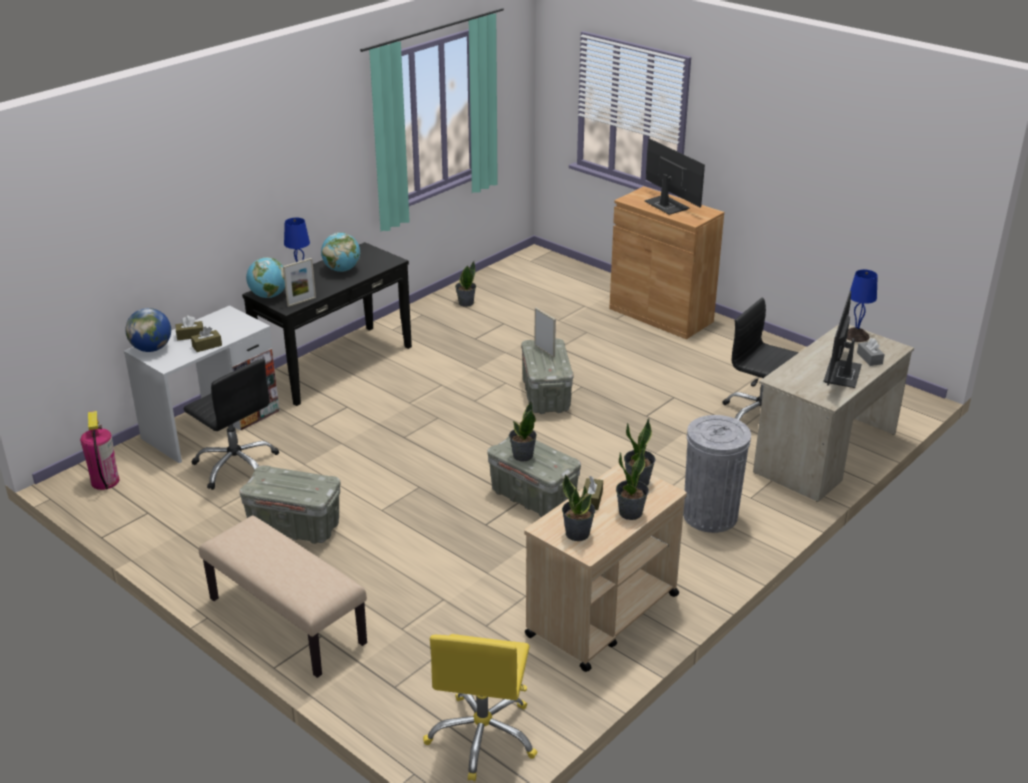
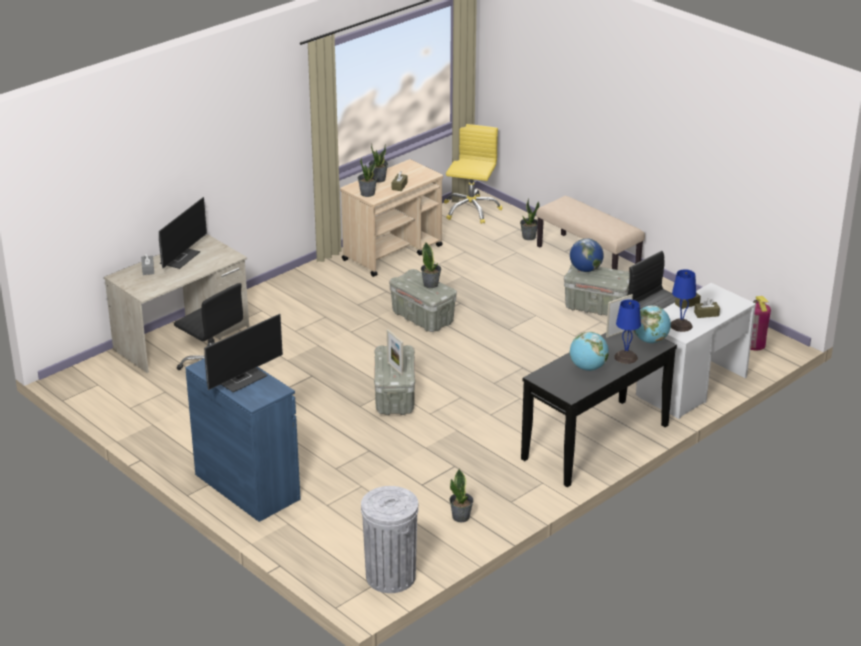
camera: 175 degrees left, 0 degrees up
(151, 349) = (732, 303): globe -> globe (585, 269)
(577, 533) = (412, 171): potted plant -> potted plant (528, 237)
(661, 315) = (247, 487): brown cabinet -> blue cabinet
(665, 205) = (242, 379): monitor -> monitor turned 105 degrees counterclockwise
(710, 515) = (297, 301): grey trash can -> grey trash can (390, 576)
(856, 336) = (141, 288): blue table lamp -> blue table lamp (680, 325)

